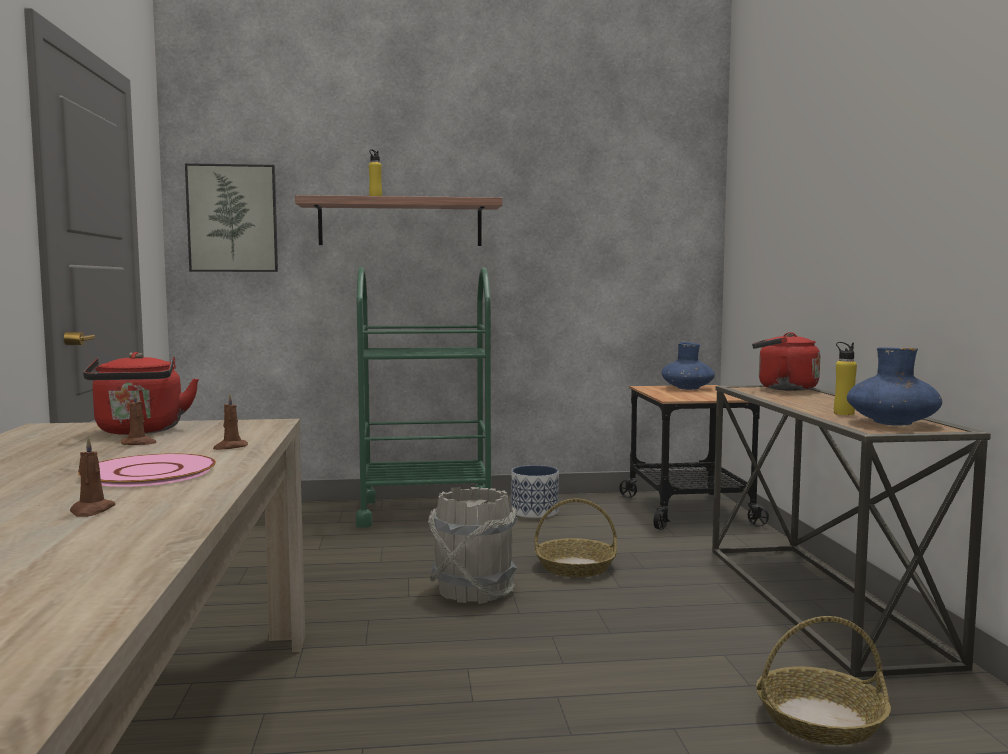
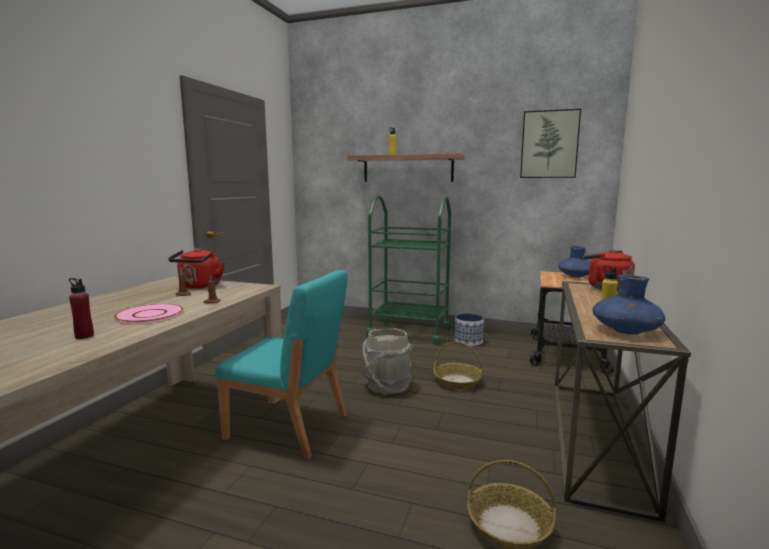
camera: 25 degrees right, 5 degrees up
(91, 511) = (84, 336): brown candle -> red bottle
(233, 218) = (323, 168): picture -> picture (549, 144)
(368, 679) = (288, 427): none -> turquoise chair

